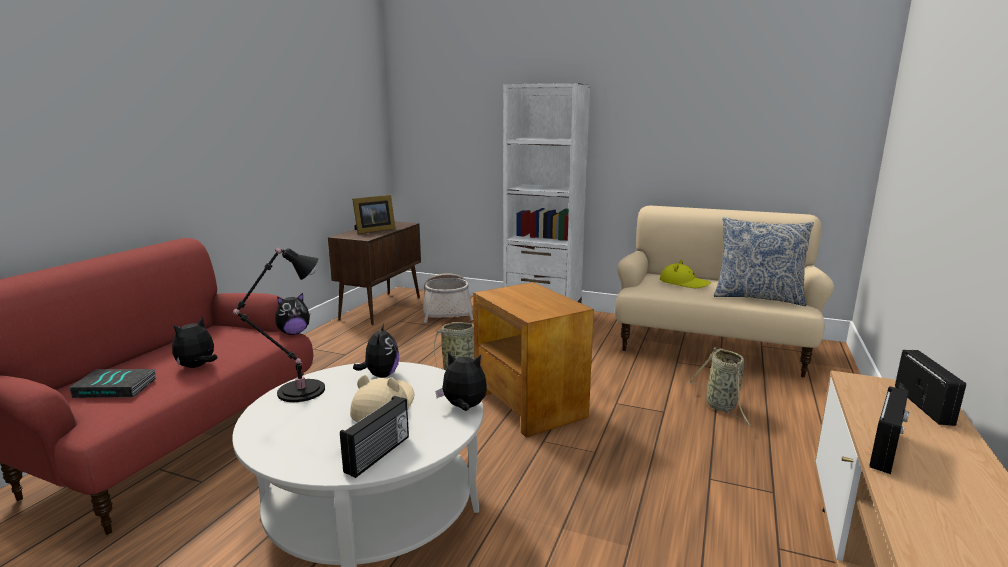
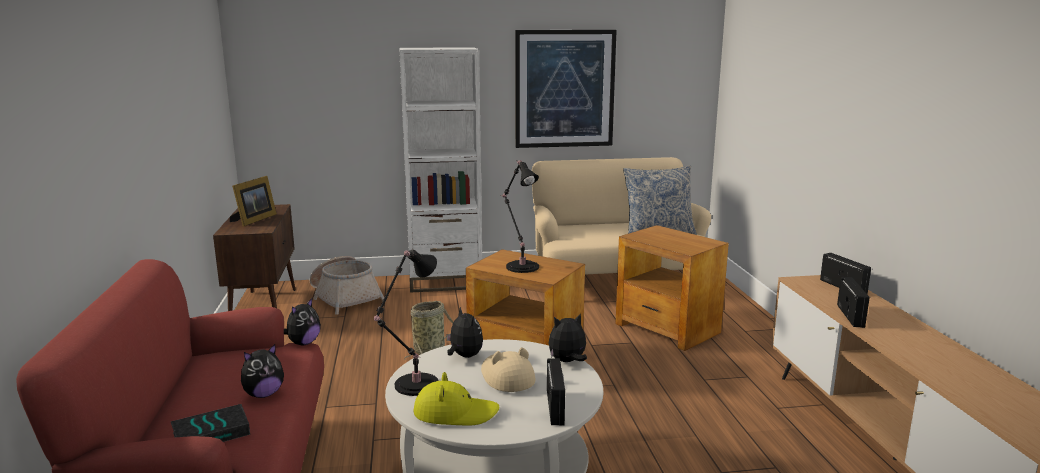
camera: 30 degrees left, 0 degrees up
(197, 367) = (263, 394): plush toy -> plush toy turned 135 degrees counterclockwise
(525, 300) = (521, 266): none -> black table lamp
(683, 130) = (564, 89): none -> picture
(684, 283) = (591, 230): yellow hat -> yellow hat (455, 413)
(722, 407) = (667, 329): basket -> brown side table

